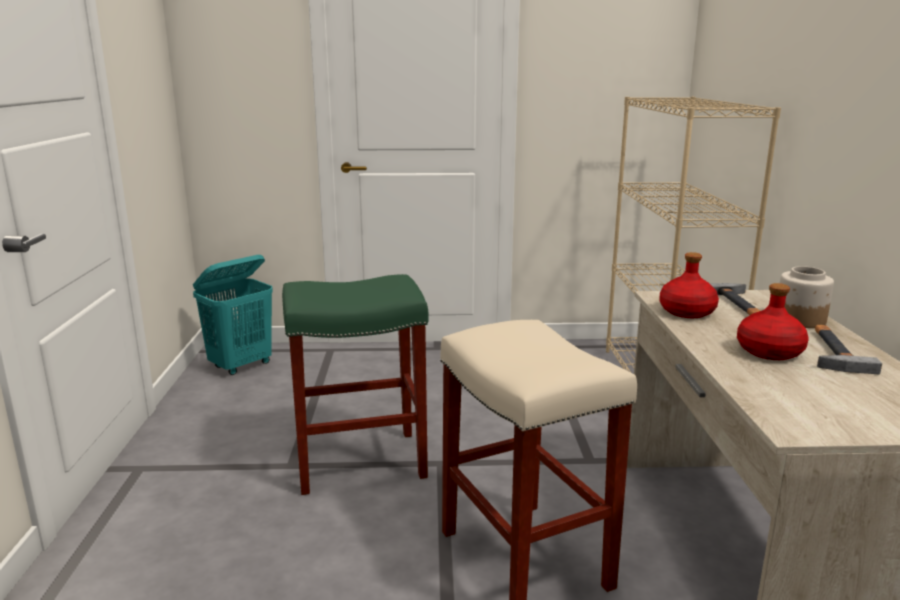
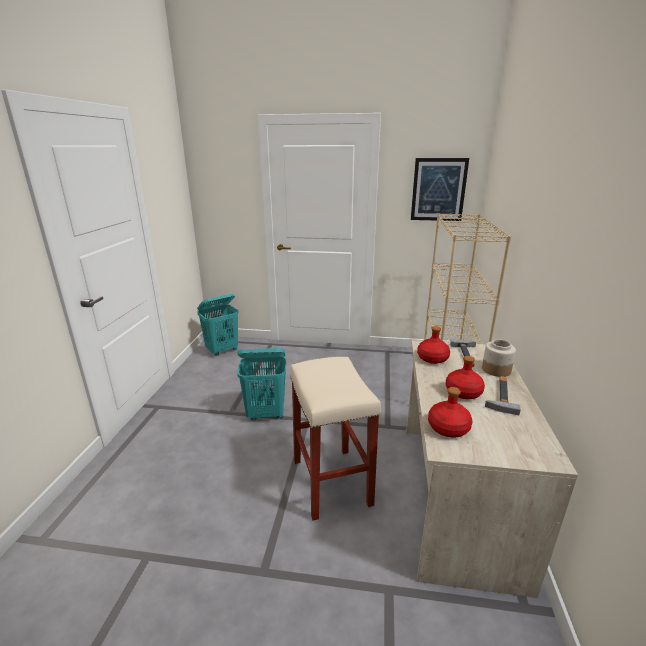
camera: 10 degrees right, 5 degrees up
(361, 461) = (266, 414): green stool -> turquoise laundry basket
(620, 60) = (438, 189): none -> picture
(780, 400) = (448, 428): none -> red bottle

